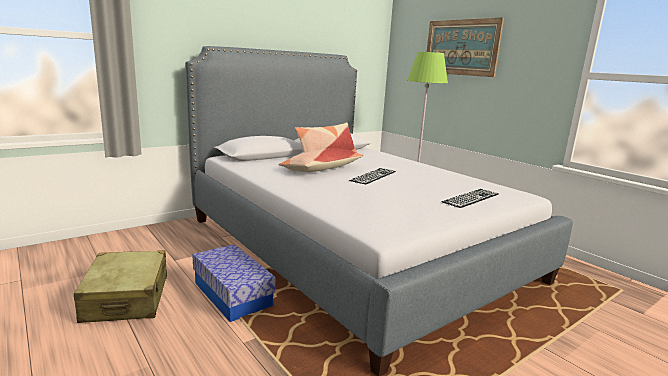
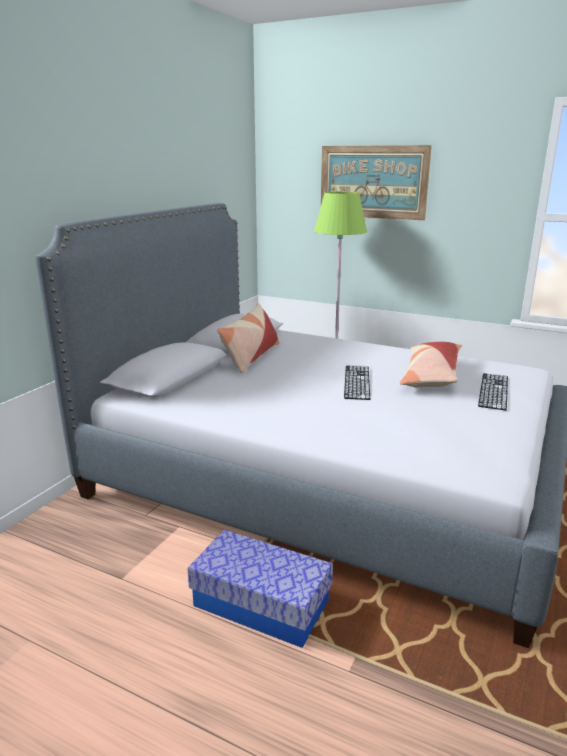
camera: 25 degrees left, 5 degrees up
(127, 298) = (123, 673): beige suitcase -> none
(321, 169) = (283, 386): pillow -> pillow (431, 376)

